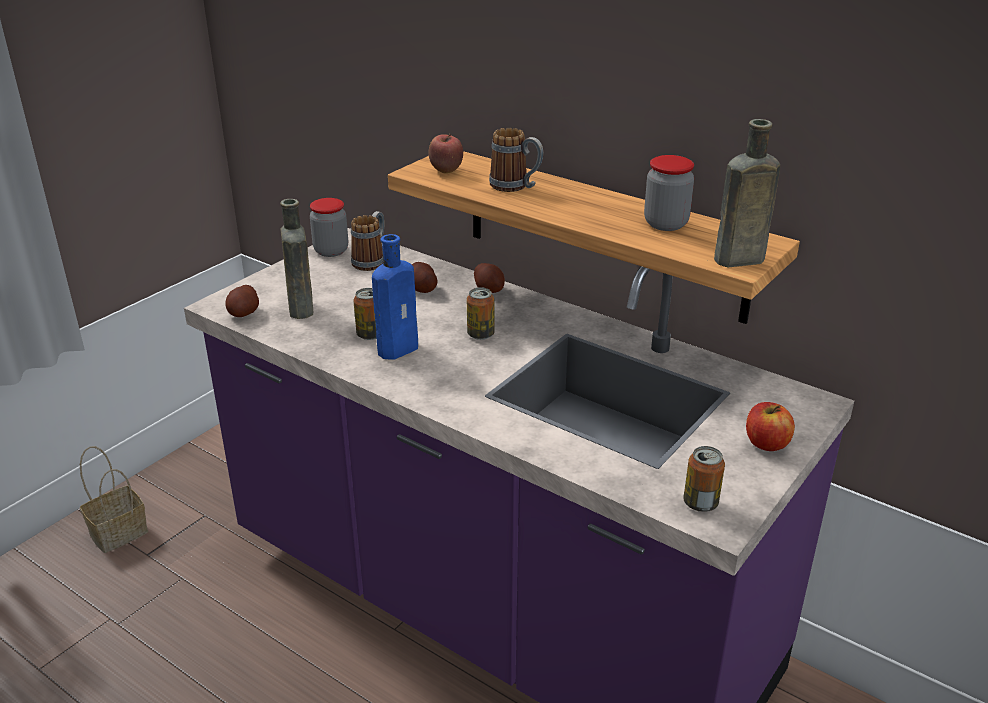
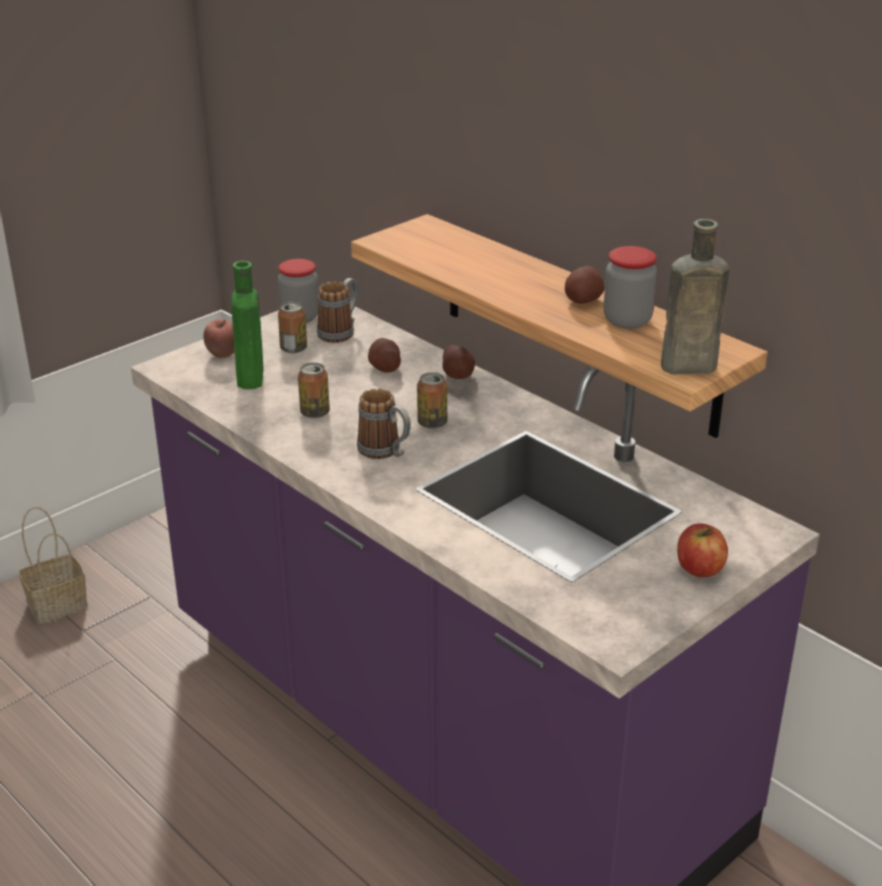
camera: 10 degrees right, 0 degrees up
(244, 313) = (191, 378): potato -> potato (584, 300)
(301, 310) = (250, 380): brown bottle -> green bottle
(400, 348) = (342, 430): blue bottle -> none
(446, 171) = (414, 242): apple -> apple (223, 355)
(516, 187) = (482, 266): mug -> mug (385, 452)
(700, 503) = (603, 621): can -> can (293, 349)

